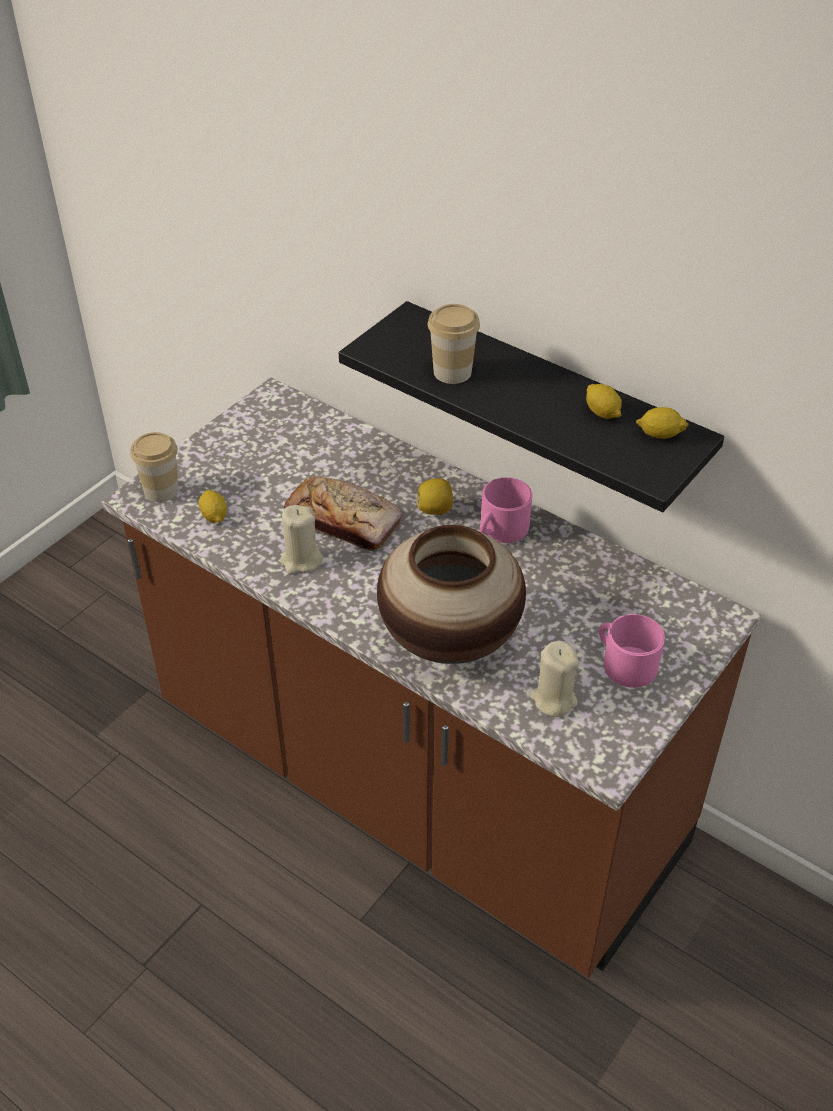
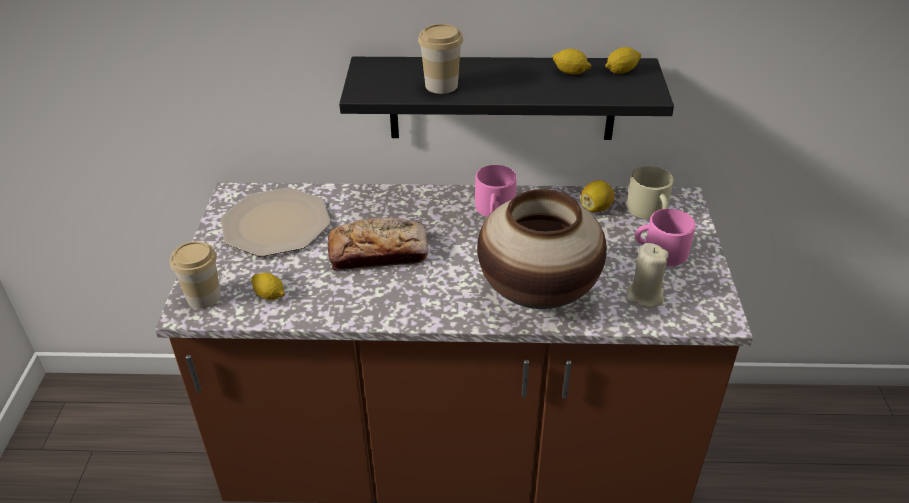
camera: 35 degrees left, 5 degrees down
(283, 446) = (277, 223): none -> plate
(301, 560) = (373, 293): beige candle -> none
(435, 509) = (436, 216): lemon -> lemon (596, 208)
(666, 611) = (649, 210): none -> beige mug

